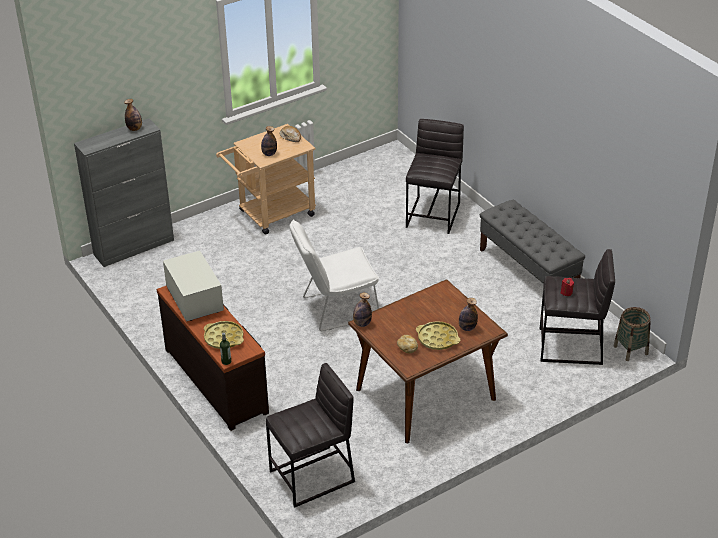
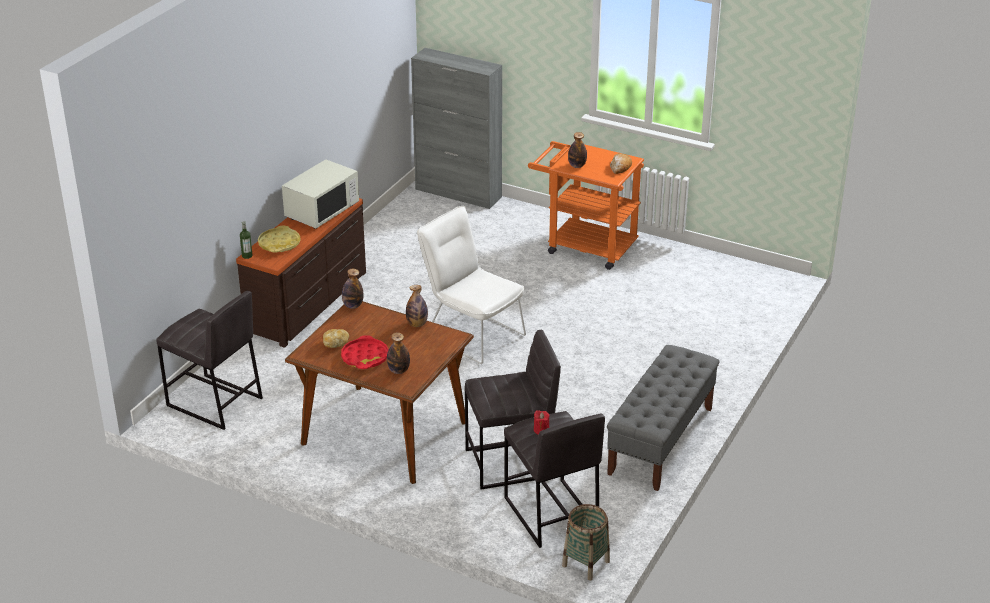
camera: 60 degrees right, 5 degrees down
(134, 129) = (476, 64): bottle -> bottle (417, 324)
(271, 215) = (584, 245): beige cart -> orange cart
(434, 214) = (695, 343): grey stool -> grey stool (511, 463)
(437, 339) = (365, 357): yellow tray -> red tray

